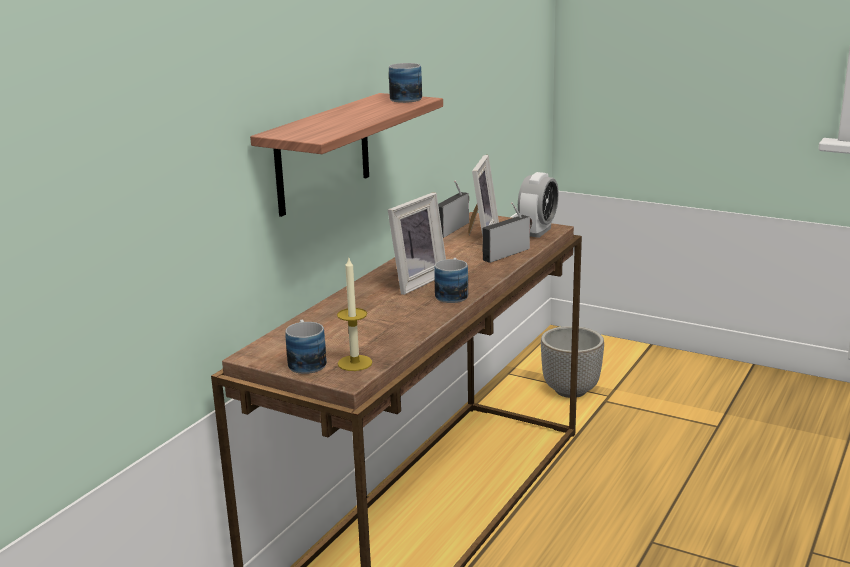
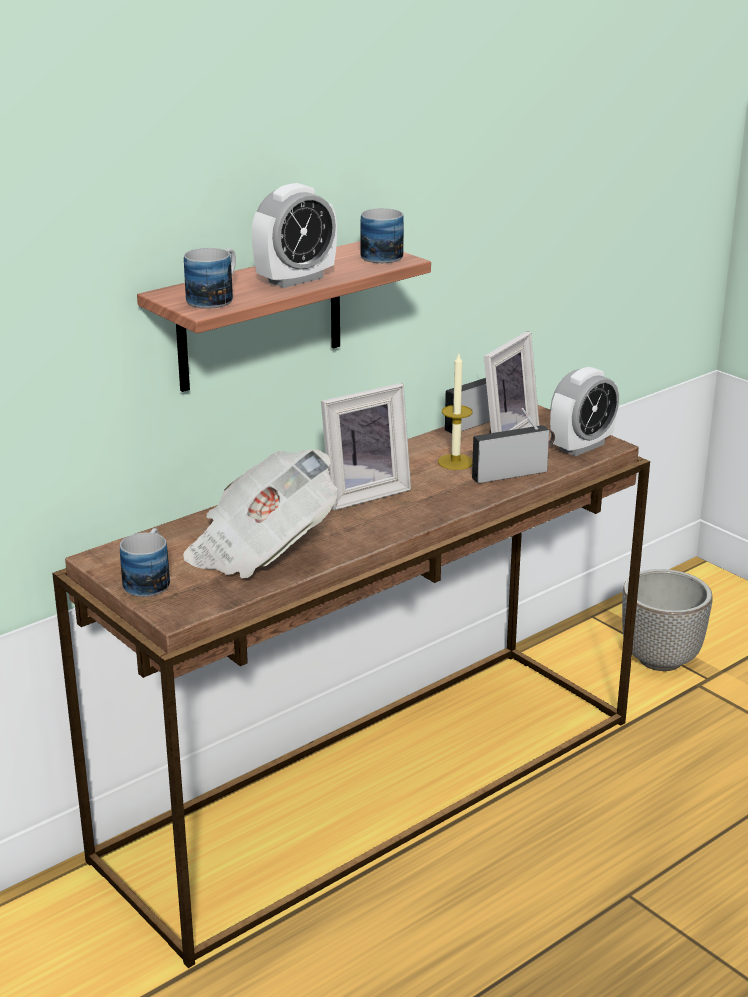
camera: 20 degrees right, 5 degrees up
(355, 363) = (199, 594): candle -> candle (455, 462)
(362, 116) = (295, 280): none -> alarm clock
(373, 327) = (260, 549): none -> newspaper
(452, 294) = (392, 521): mug -> mug (216, 298)

